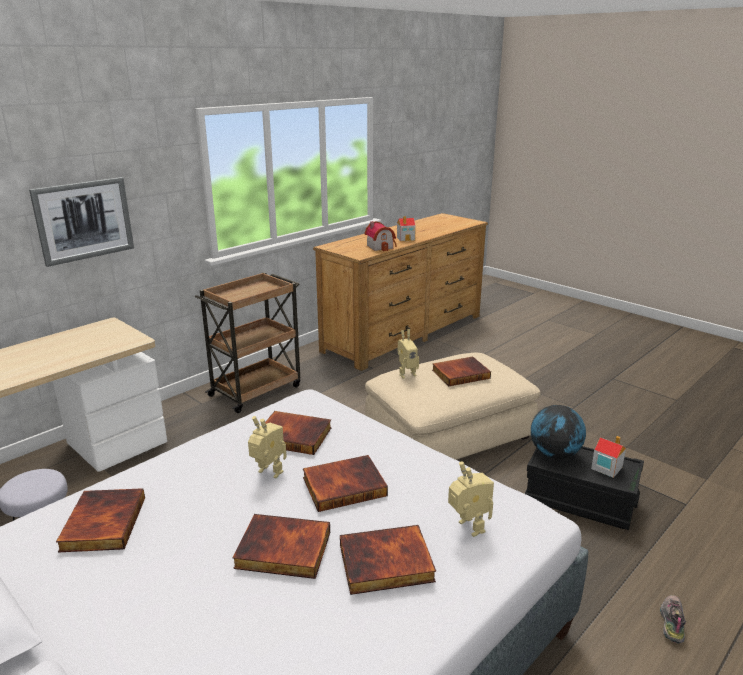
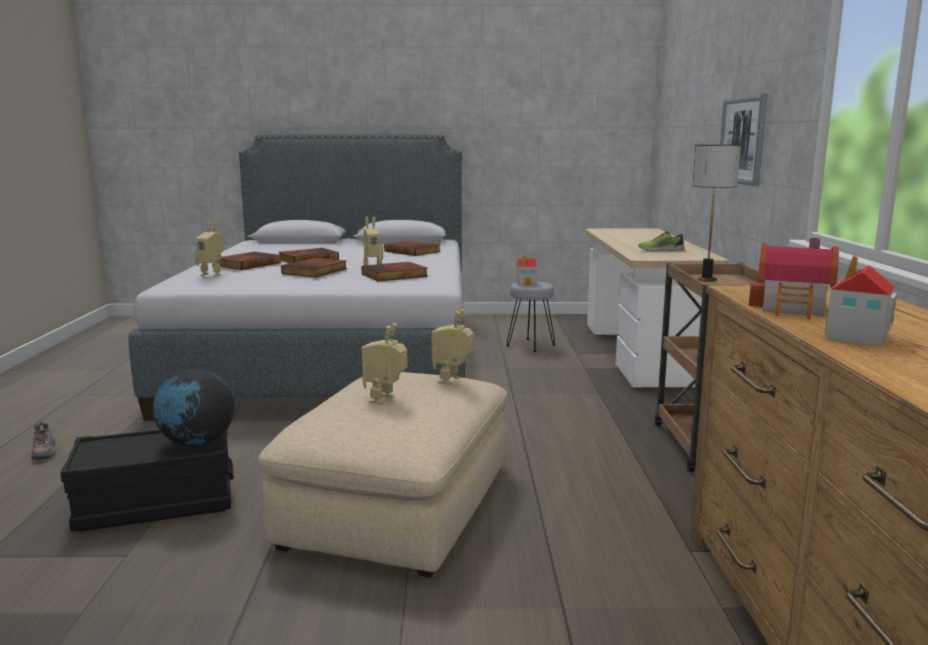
camera: 135 degrees right, 10 degrees down
(77, 345) = (660, 250): none -> shoe
(241, 297) = (707, 279): none -> table lamp
(460, 373) = (385, 400): book -> toy robot
(606, 468) = (120, 452): toy house -> toy house (526, 283)

